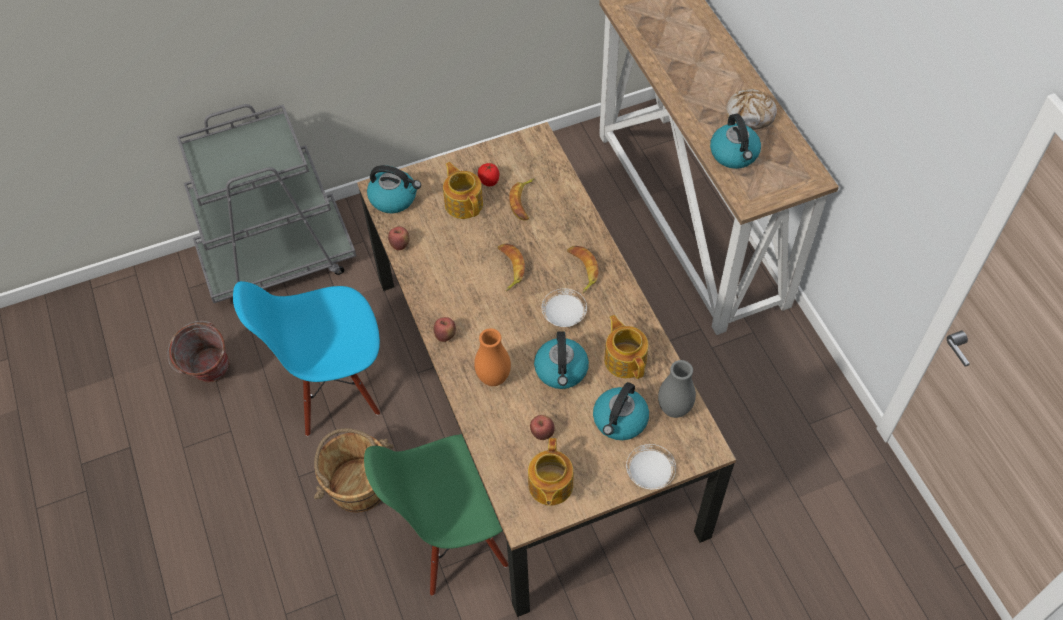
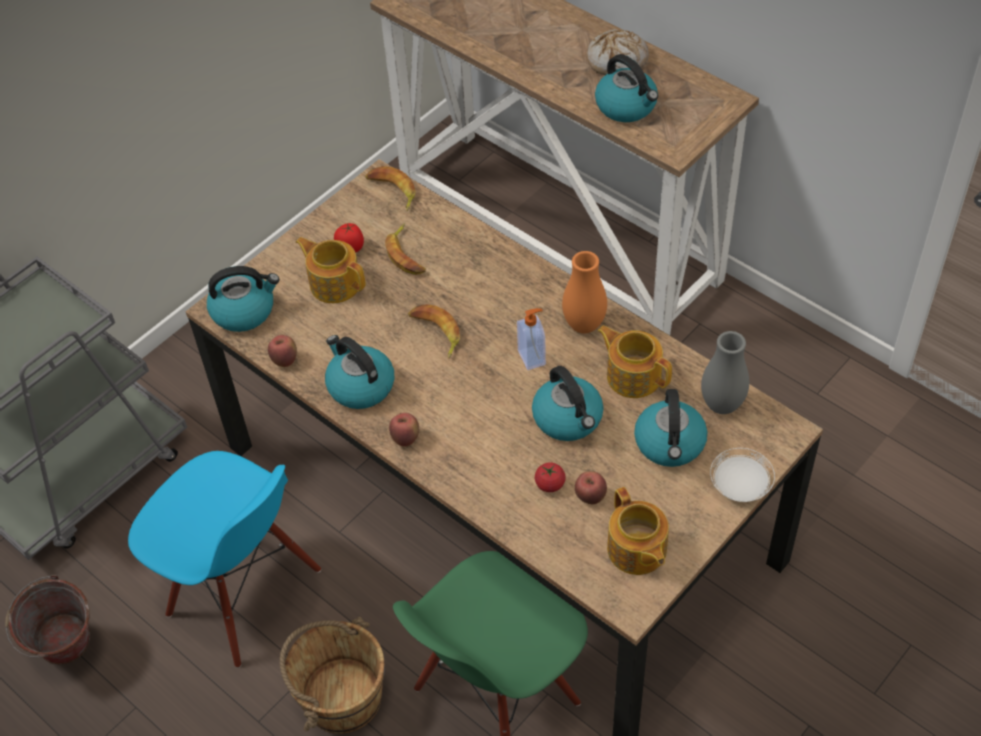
camera: 25 degrees left, 5 degrees down
(334, 387) = (243, 594): blue chair -> blue chair turned 105 degrees counterclockwise
(437, 284) = (360, 386): none -> kettle
(493, 378) = (494, 461): orange vase -> orange vase (584, 325)
(520, 411) = (550, 484): none -> tomato
(564, 315) = (532, 357): white plate -> soap dispenser
(581, 270) = (521, 301): banana -> banana (392, 191)

